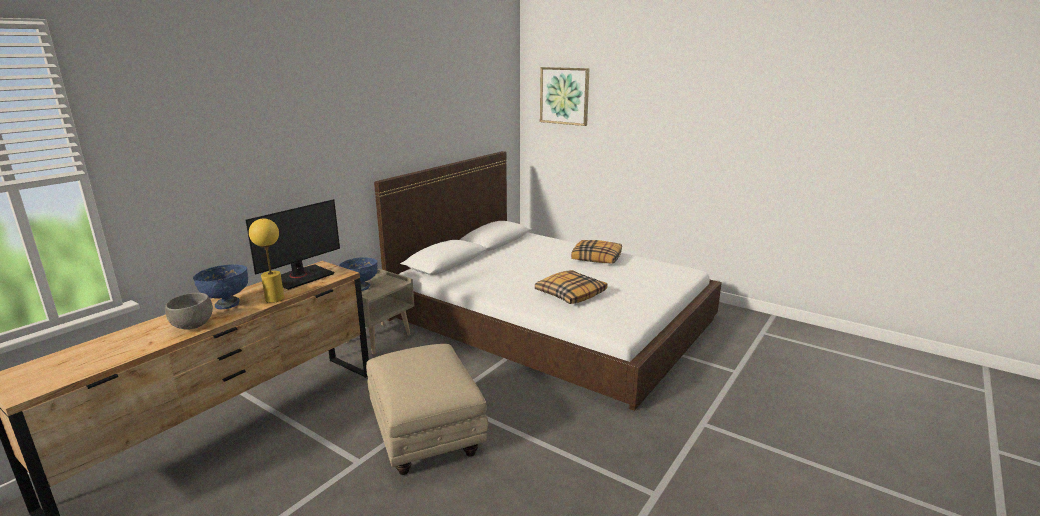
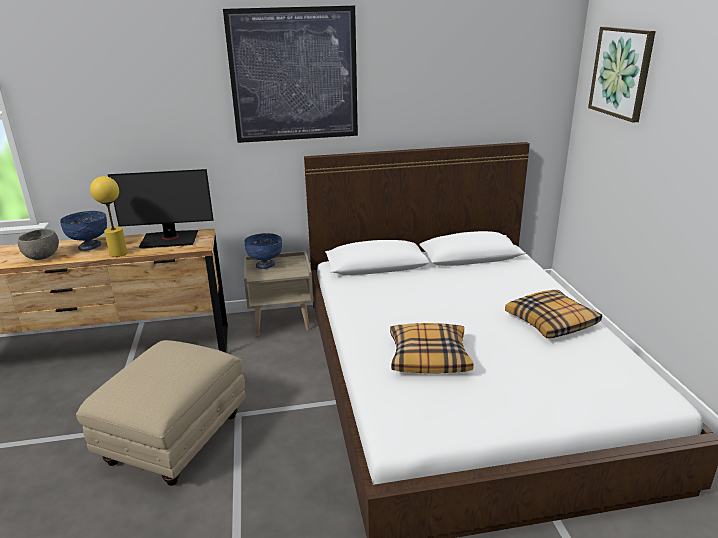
camera: 45 degrees right, 5 degrees up
(362, 110) = (294, 75): none -> picture

